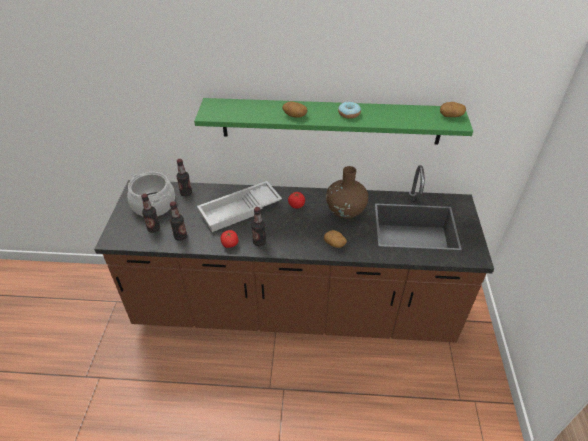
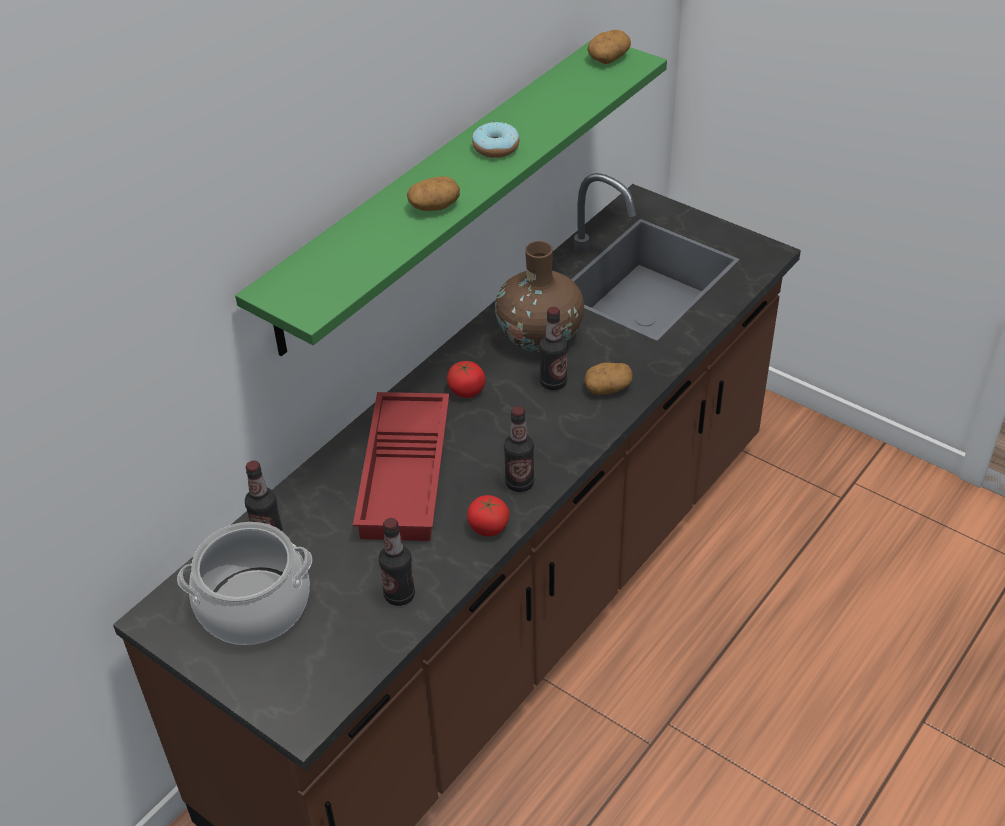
camera: 55 degrees left, 0 degrees up
(153, 228) = (334, 632): bottle -> bottle (553, 383)
(240, 211) = (407, 475): white tray -> red tray

